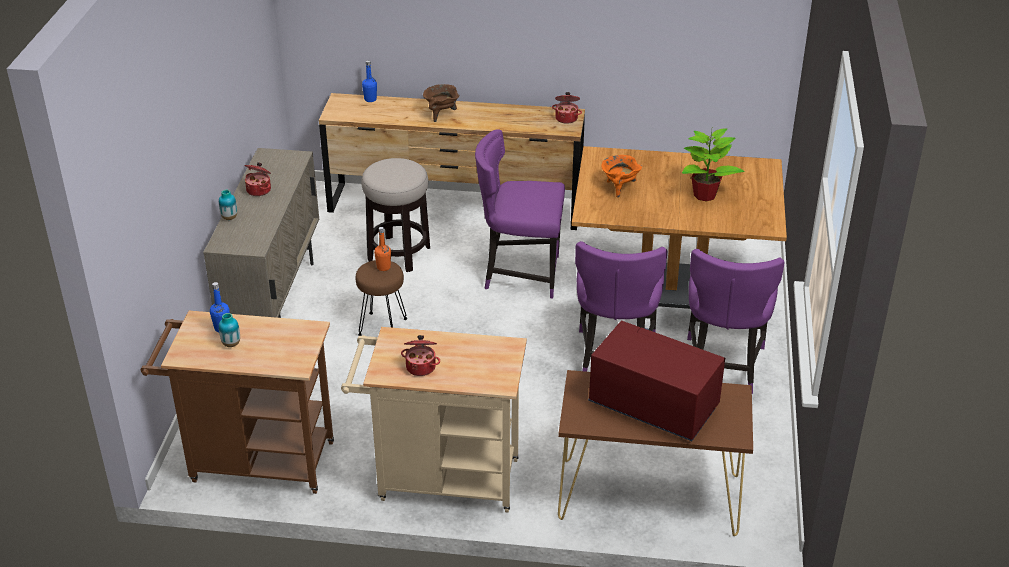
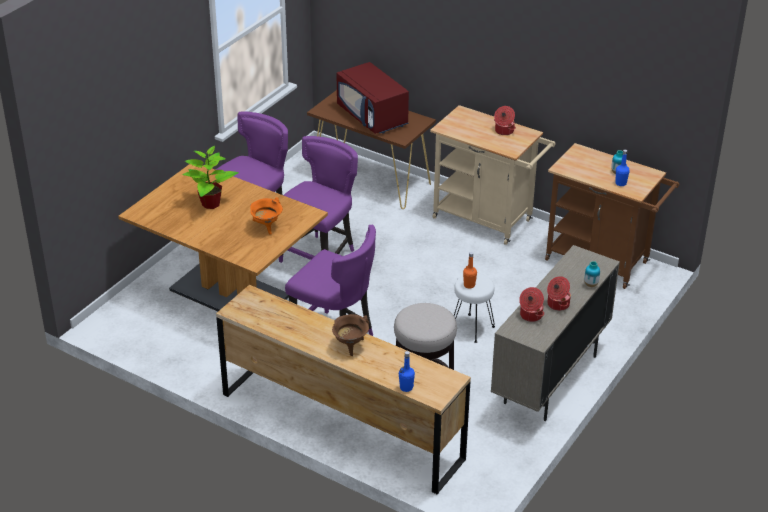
camera: 155 degrees left, 0 degrees up
(383, 326) = (471, 328): brown stool -> white stool
(566, 118) = (242, 307): cooking pot -> cooking pot (530, 315)

